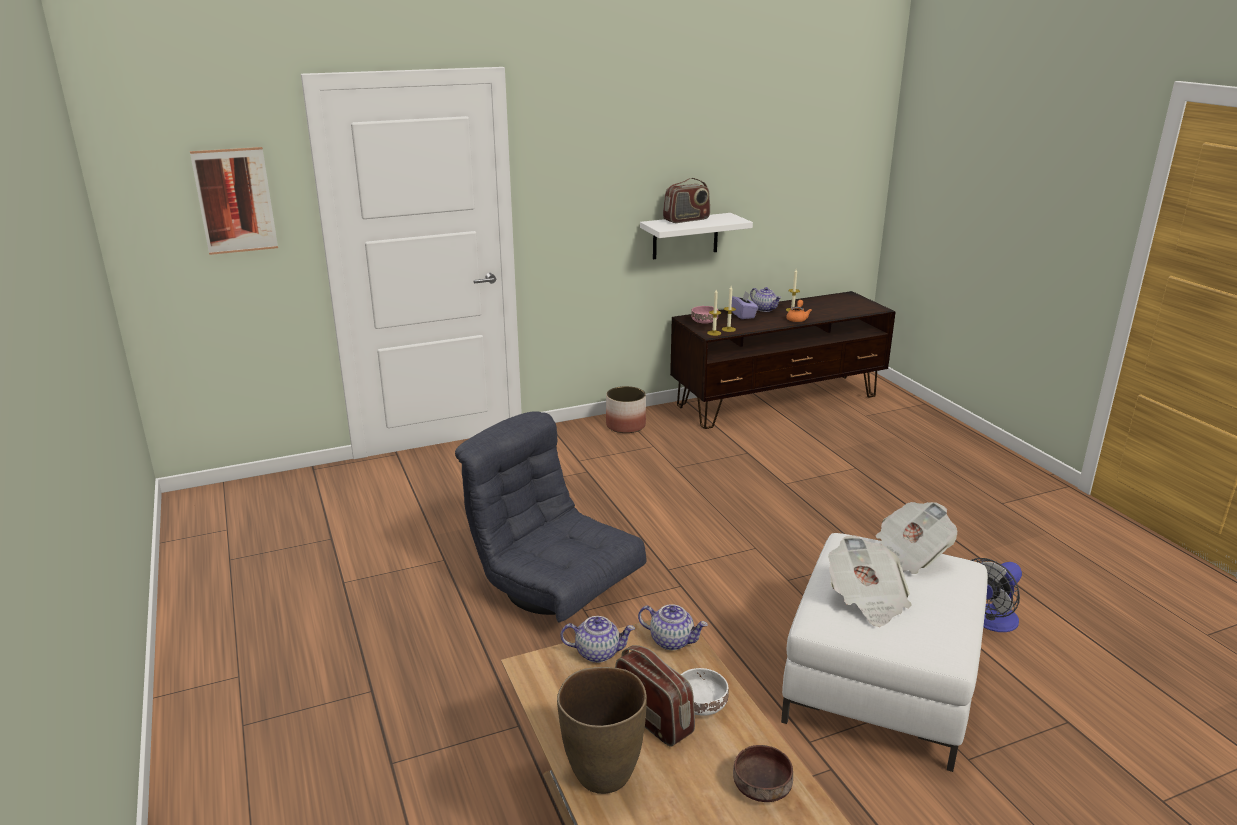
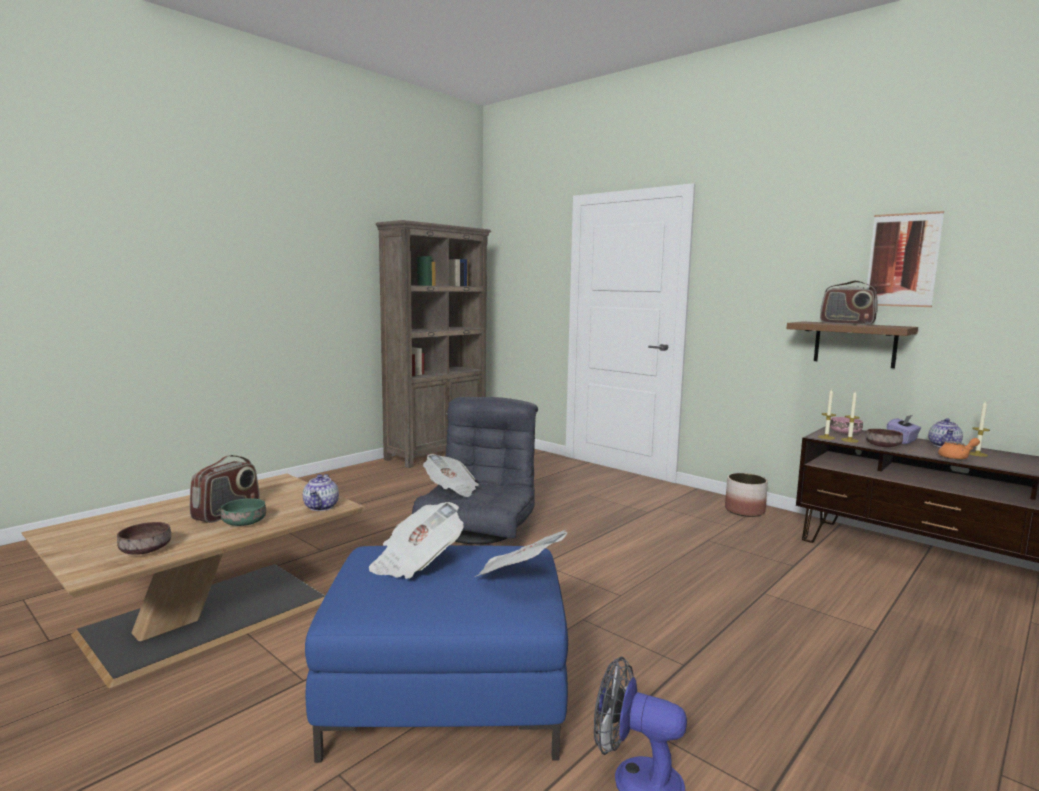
camera: 65 degrees right, 15 degrees down
(206, 552) = (437, 453): none -> brown bookcase
(235, 201) = (533, 271): picture -> picture (902, 260)
(543, 558) = (451, 489): none -> newspaper
(598, 652) = (300, 491): teapot -> none
(602, 773) = (170, 508): brown vase -> none
(685, 236) = (855, 344): white shelf -> brown shelf
(701, 703) = (245, 523): white bowl -> green bowl
(752, 326) = (882, 446): none -> brown bowl
(880, 682) = (447, 695): white ottoman -> blue ottoman

